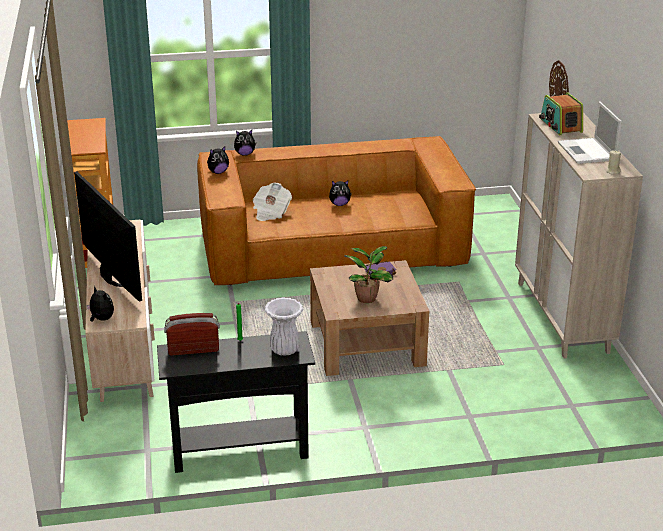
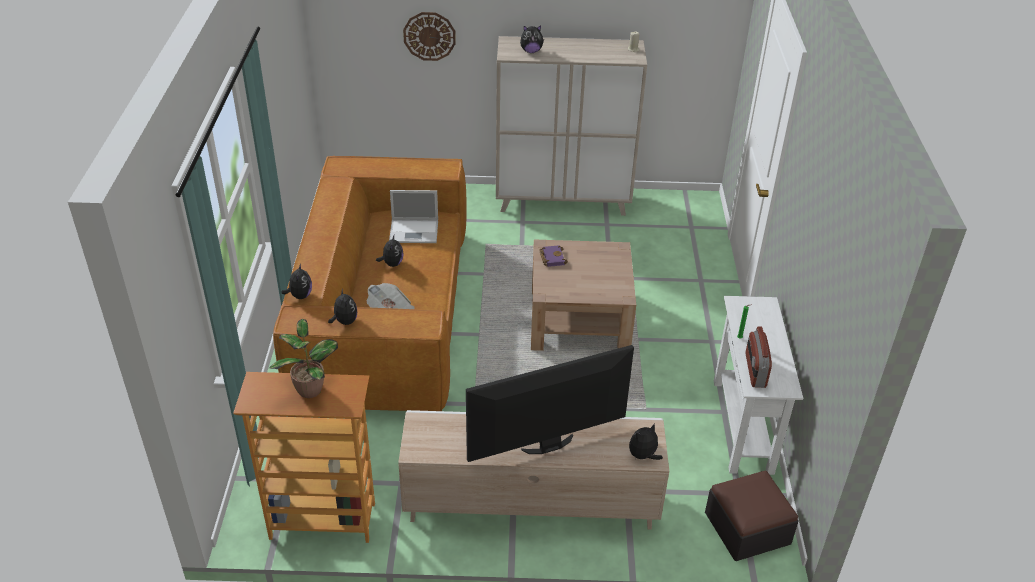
camera: 80 degrees left, 10 degrees up
(105, 456) = (747, 528): none -> ottoman
(240, 451) = (742, 425): black console table -> white console table
(284, 350) = (756, 312): white vase -> none
(367, 298) = (600, 273): potted plant -> potted plant (309, 388)
(560, 126) = (531, 51): radio -> plush toy
(587, 152) = (591, 51): laptop -> laptop (415, 231)

